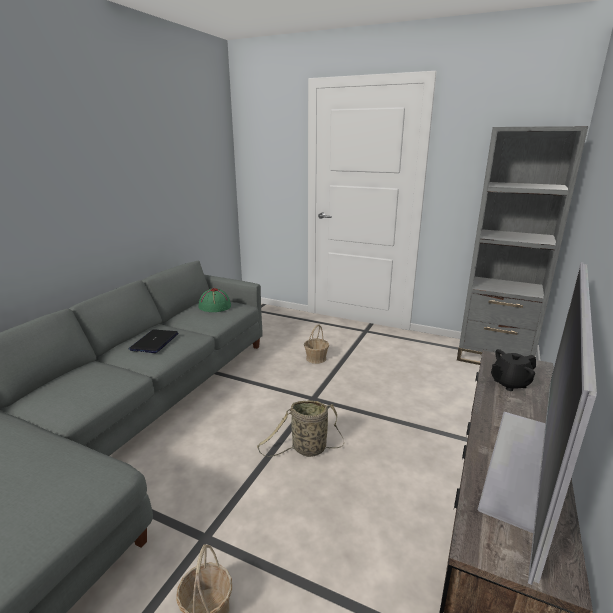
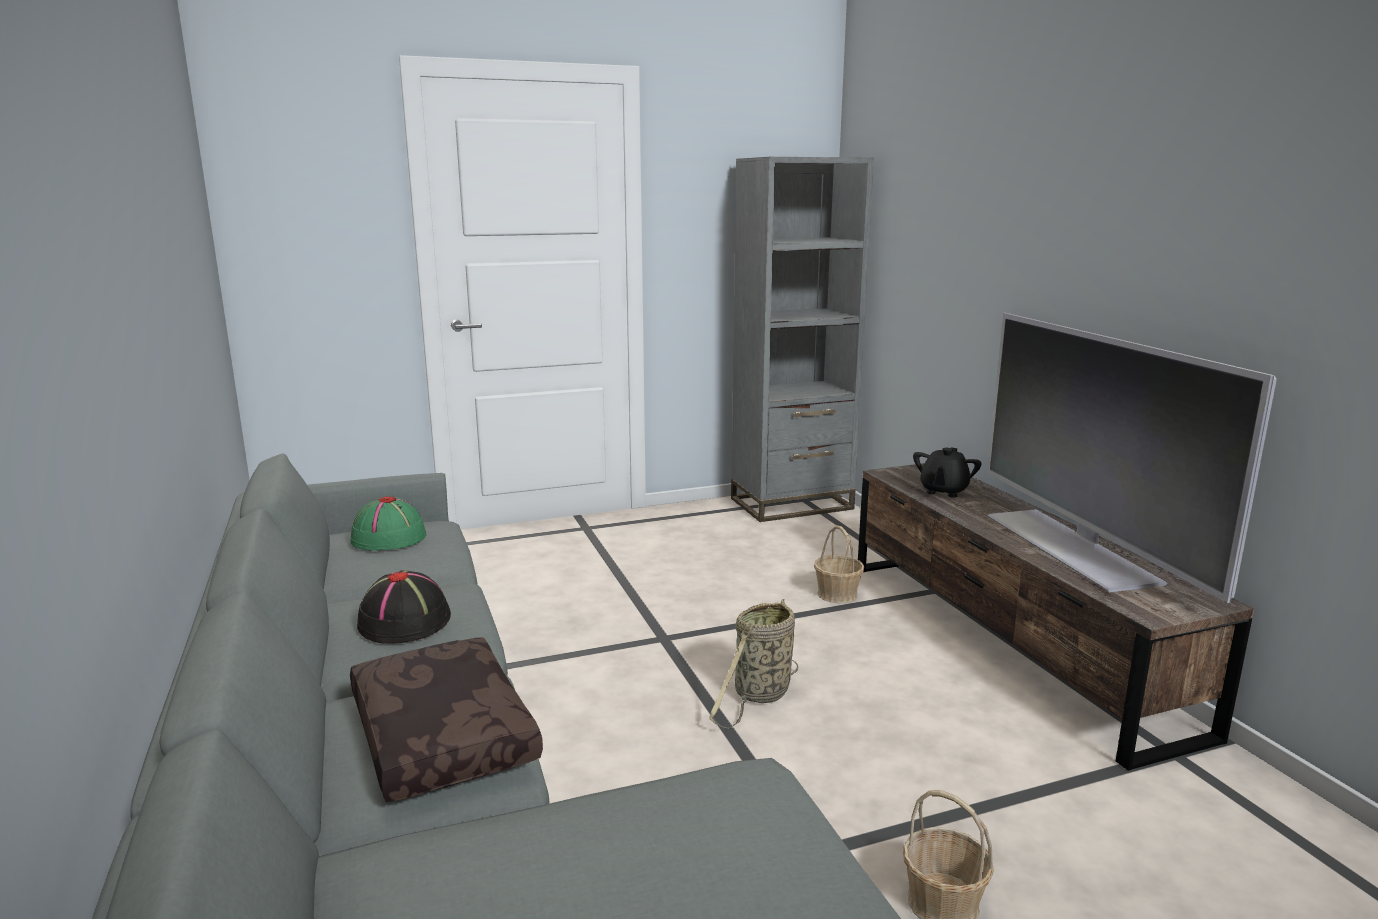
camera: 45 degrees left, 5 degrees down
(82, 390) = (439, 735): none -> brown pillow
(154, 342) = (405, 621): laptop -> black hat
(316, 358) = (577, 589): basket -> basket (837, 594)

